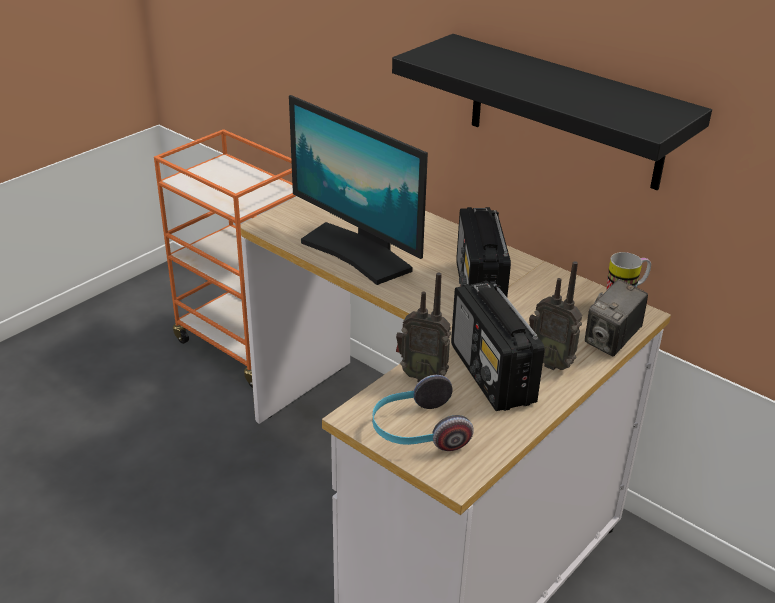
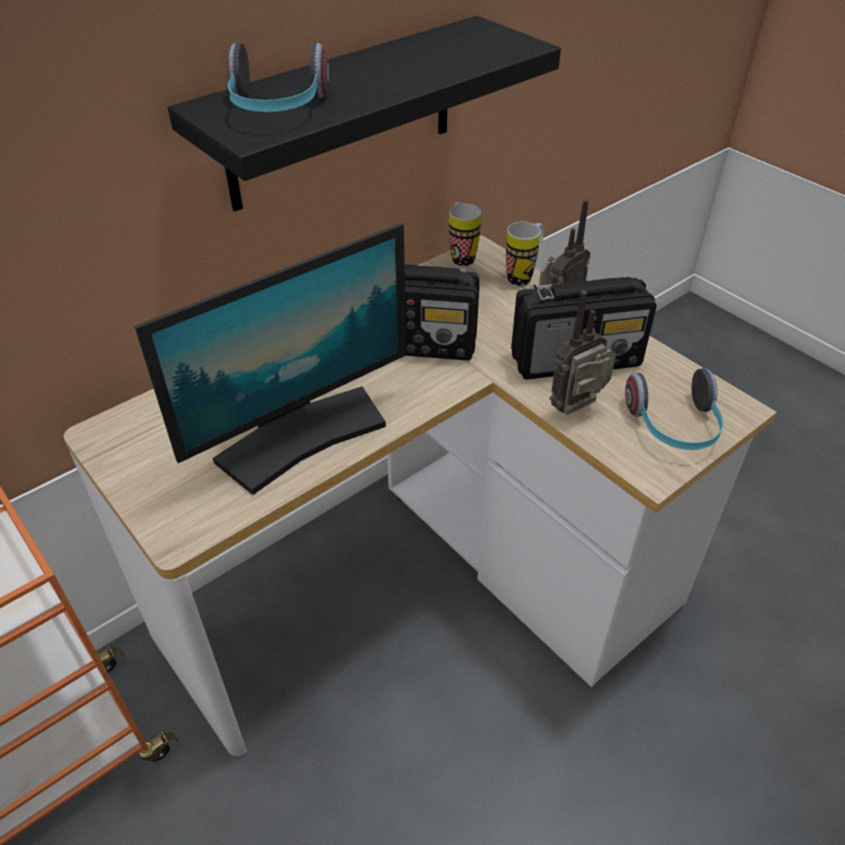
camera: 80 degrees left, 10 degrees up
(422, 376) = (578, 410): radio -> radio turned 150 degrees counterclockwise
(465, 58) = (277, 108): none -> headphones
(611, 341) = (524, 276): camera -> mug

